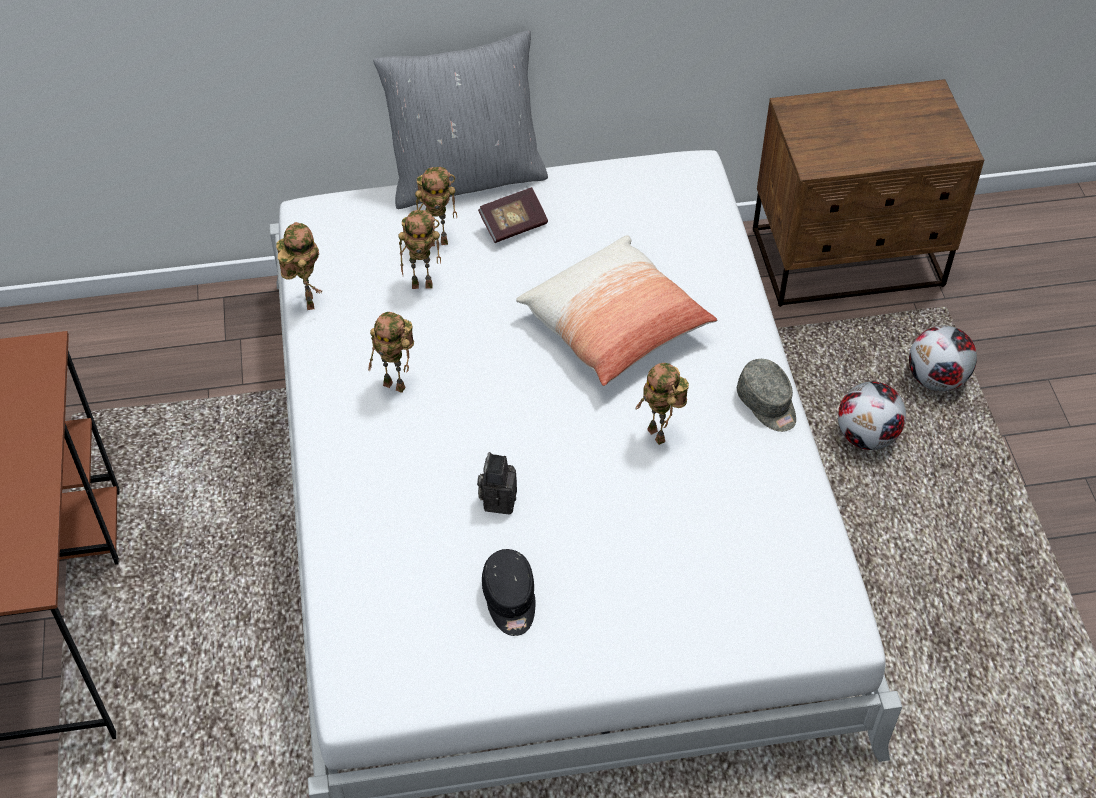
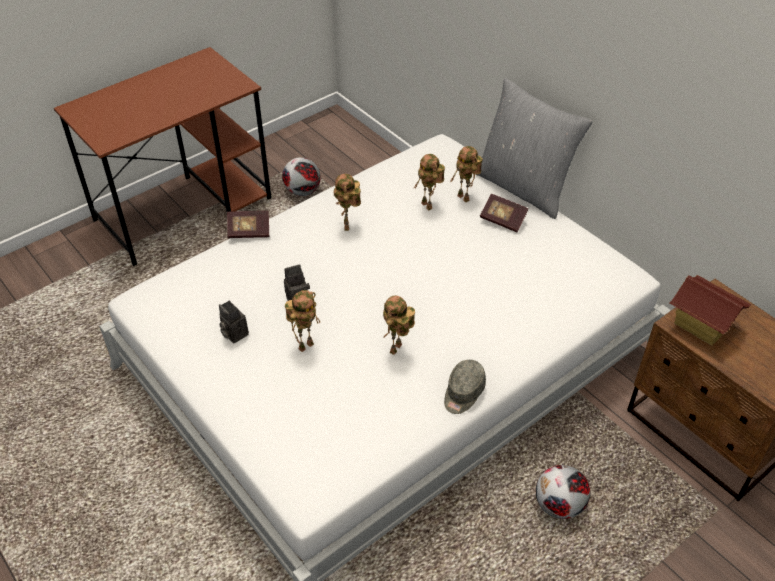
camera: 60 degrees right, 5 degrees down
(306, 301) = (379, 170): toy robot -> toy robot (305, 344)
(312, 503) = (249, 231): none -> book
(510, 600) = (233, 333): black cap -> camera
(615, 327) = (464, 295): pillow -> none
(829, 146) = (701, 325): none -> toy house
(936, 380) = (645, 530): football -> football (302, 192)

